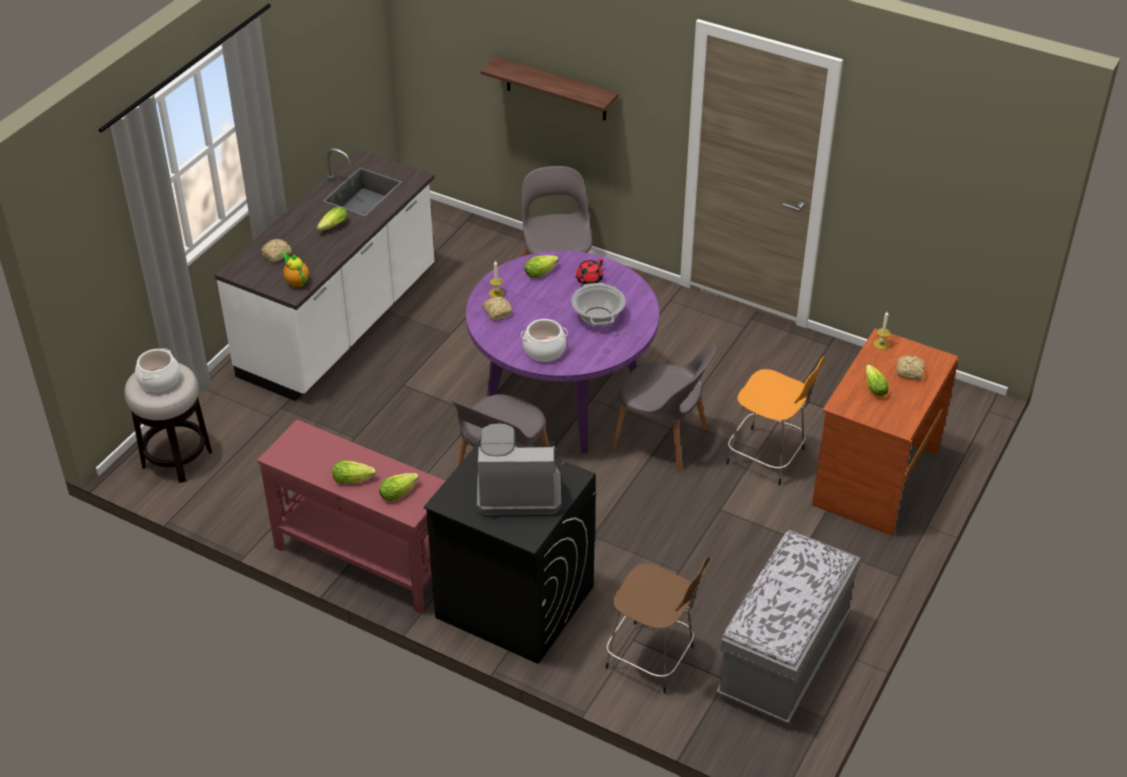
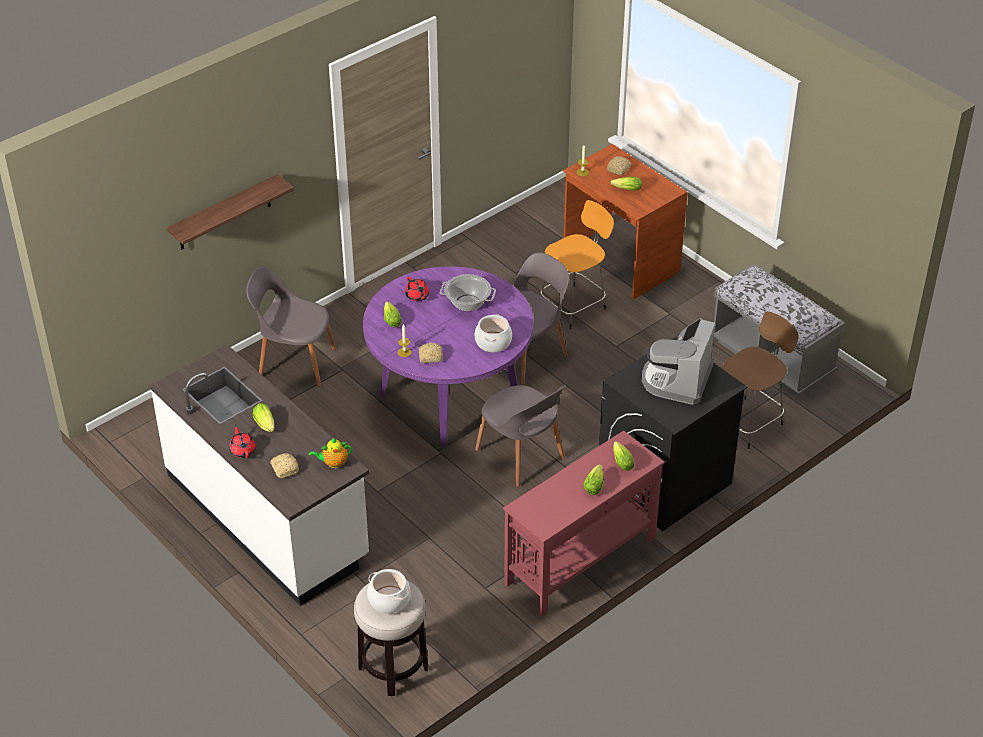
camera: 70 degrees left, 0 degrees up
(292, 223) = (243, 450): none -> red teapot

